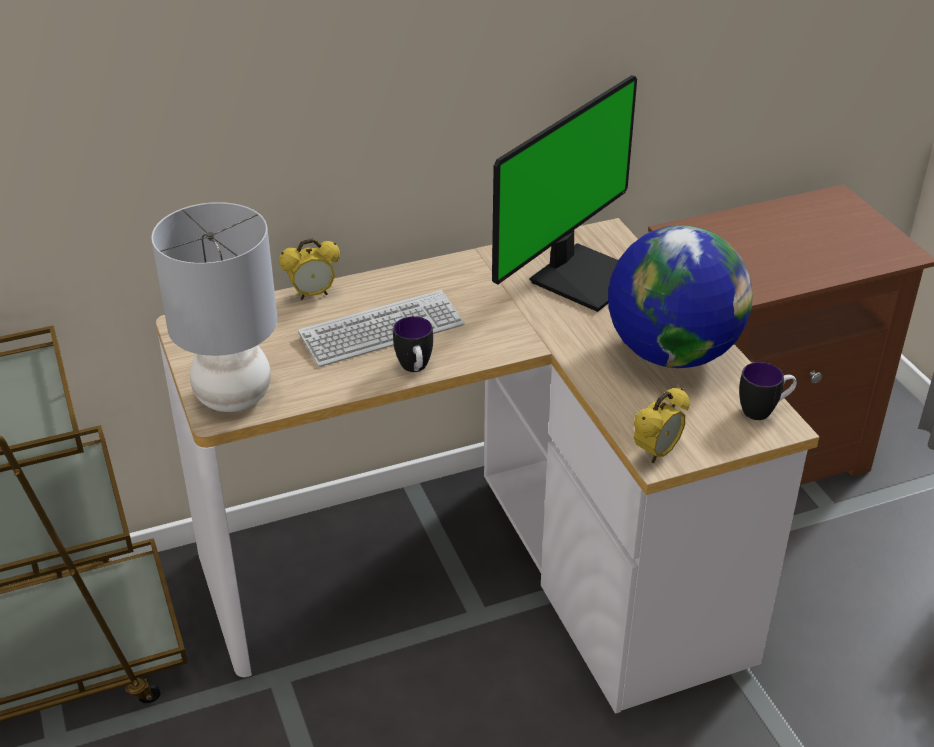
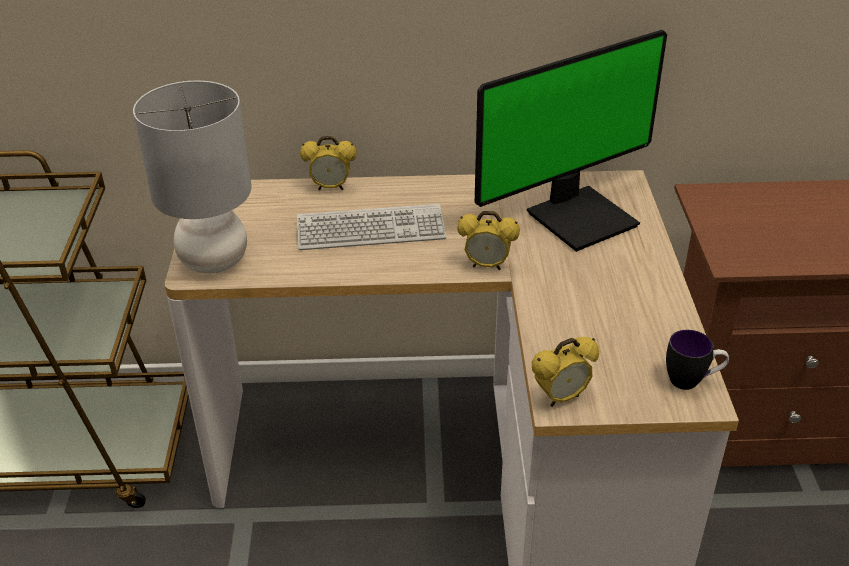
camera: 20 degrees right, 0 degrees up
(415, 369) = (380, 270): mug -> none
(519, 343) = (487, 265): none -> alarm clock
(672, 353) = (628, 304): globe -> none

